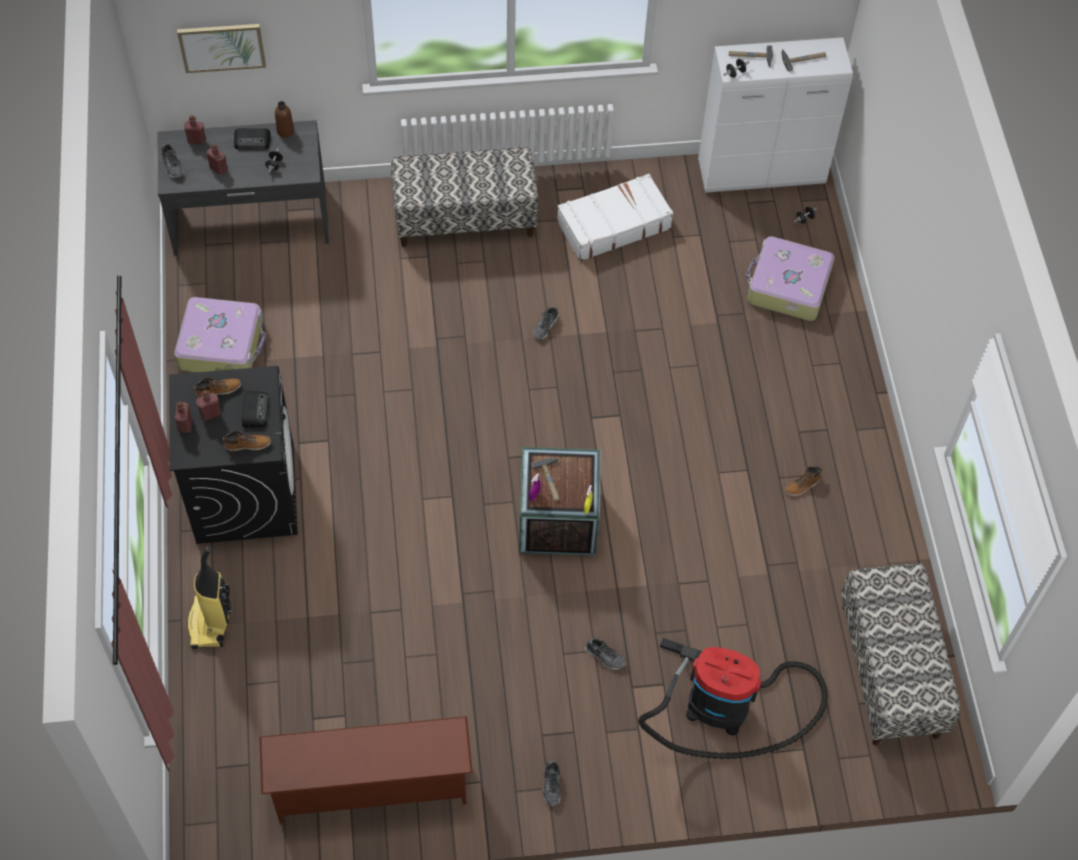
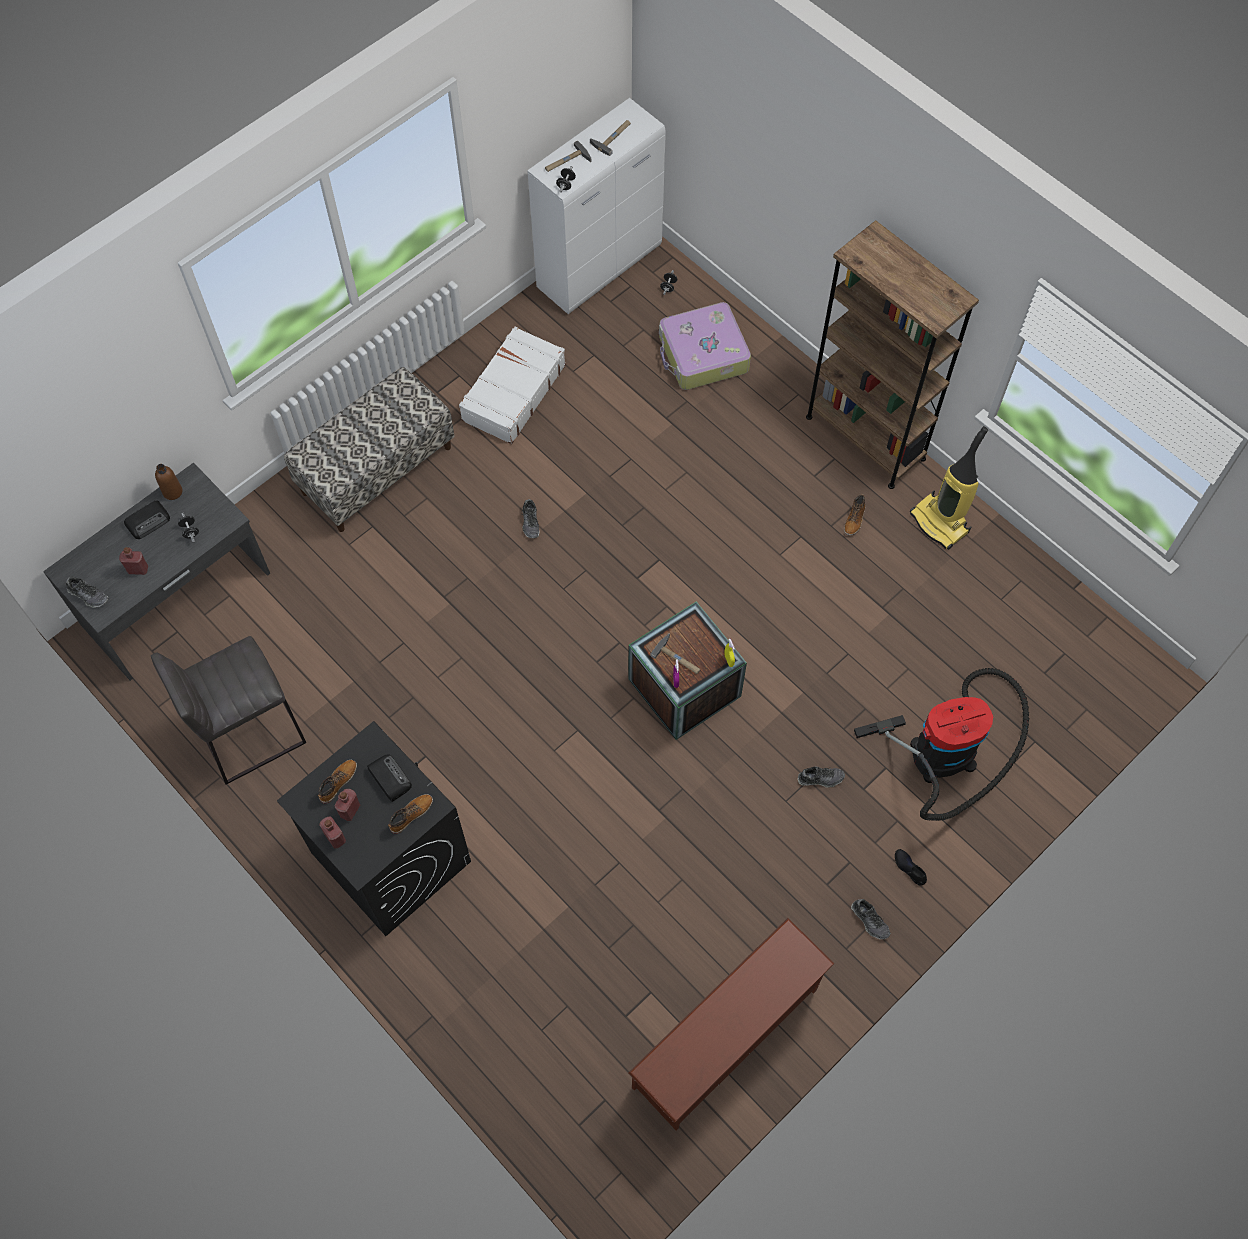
camera: 35 degrees left, 5 degrees up
(196, 140) = (91, 555): red bottle -> none
(211, 623) = (461, 998): vacuum cleaner -> vacuum cleaner (940, 523)
(222, 47) = (76, 446): picture -> none
(222, 344) = (250, 734): suitcase -> grey stool
(616, 770) = (909, 868): none -> black shoe
(867, 429) = (865, 437): none -> brown bookcase
(890, 671) = (1045, 628): bench -> none

